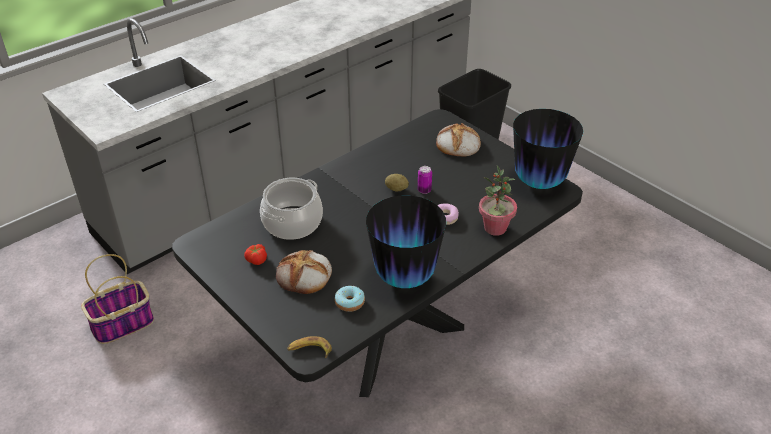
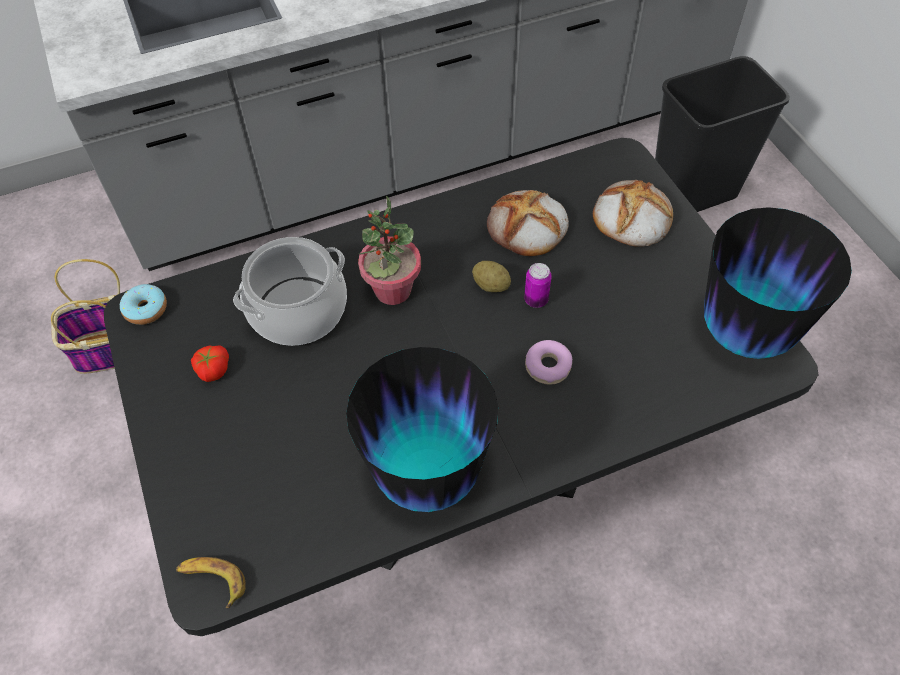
camera: 20 degrees right, 15 degrees up
(304, 276) = (271, 423): bread -> bread (527, 228)
(349, 302) = (317, 501): donut -> donut (146, 309)
(495, 228) = (625, 414): potted plant -> potted plant (392, 291)

